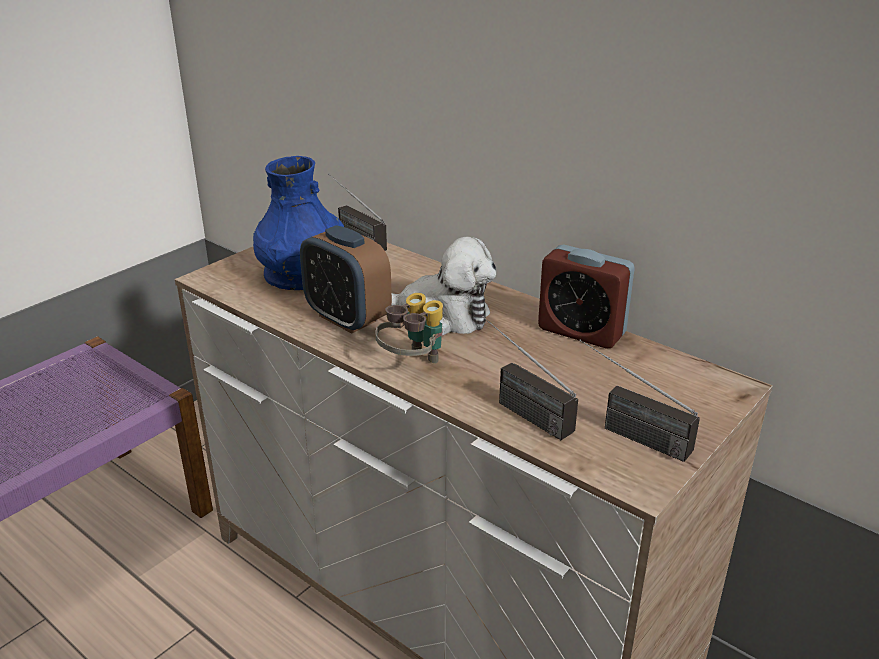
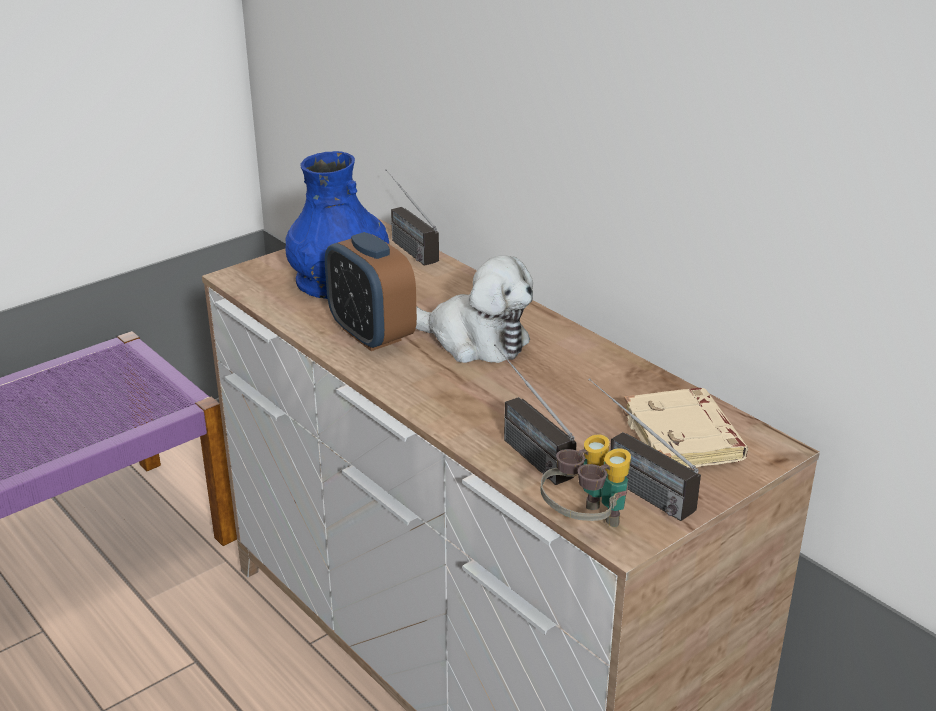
camera: 10 degrees right, 0 degrees up
(412, 364) = (425, 389): binoculars -> binoculars (585, 524)
(581, 331) = (624, 372): alarm clock -> none
(655, 385) = (684, 438): none -> beige book

